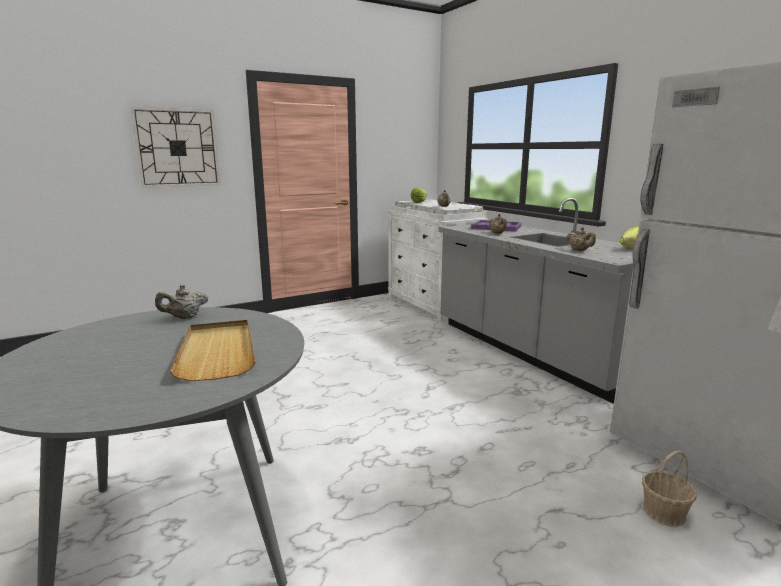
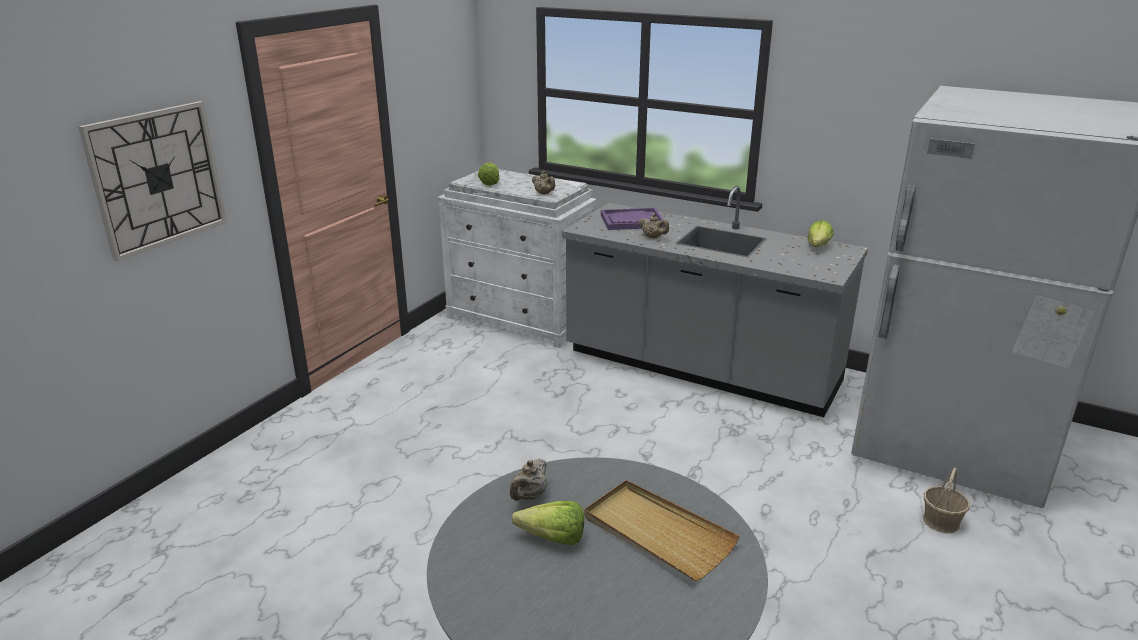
camera: 30 degrees left, 10 degrees up
(150, 336) = (547, 537): none -> lettuce
(579, 250) = (778, 262): beige teapot -> none

